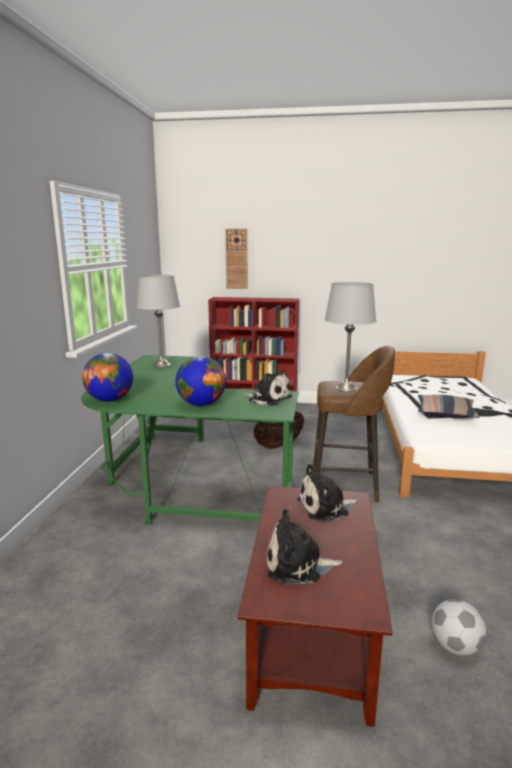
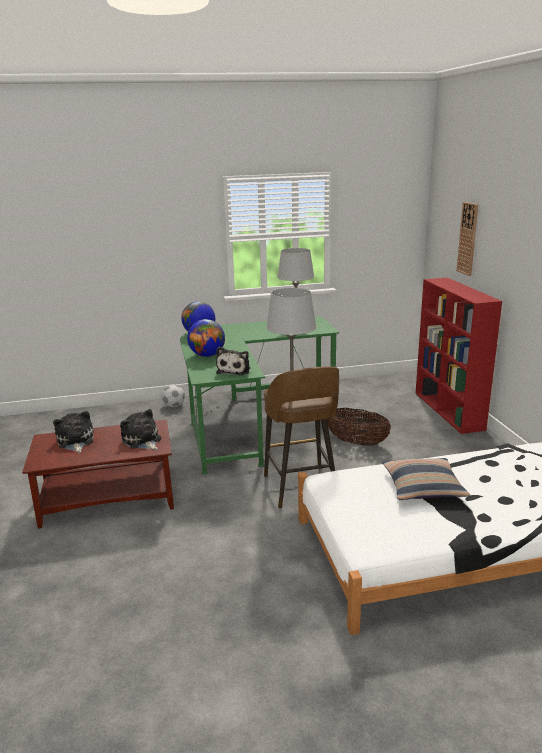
camera: 70 degrees right, 5 degrees up
(455, 646) = (100, 555): football -> football (173, 406)

